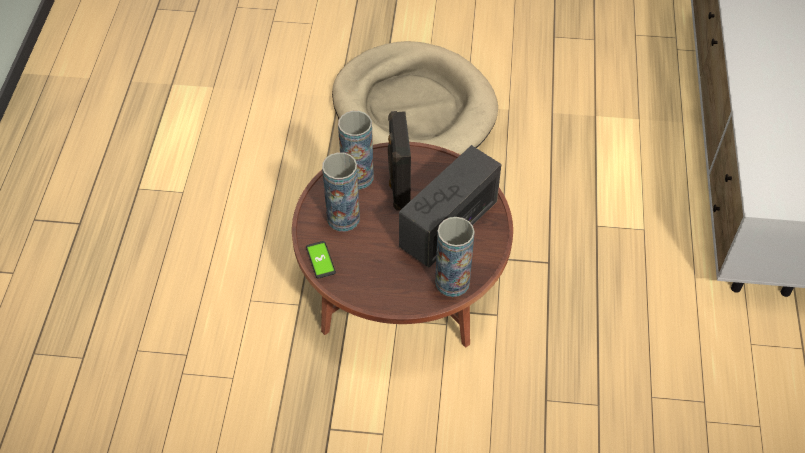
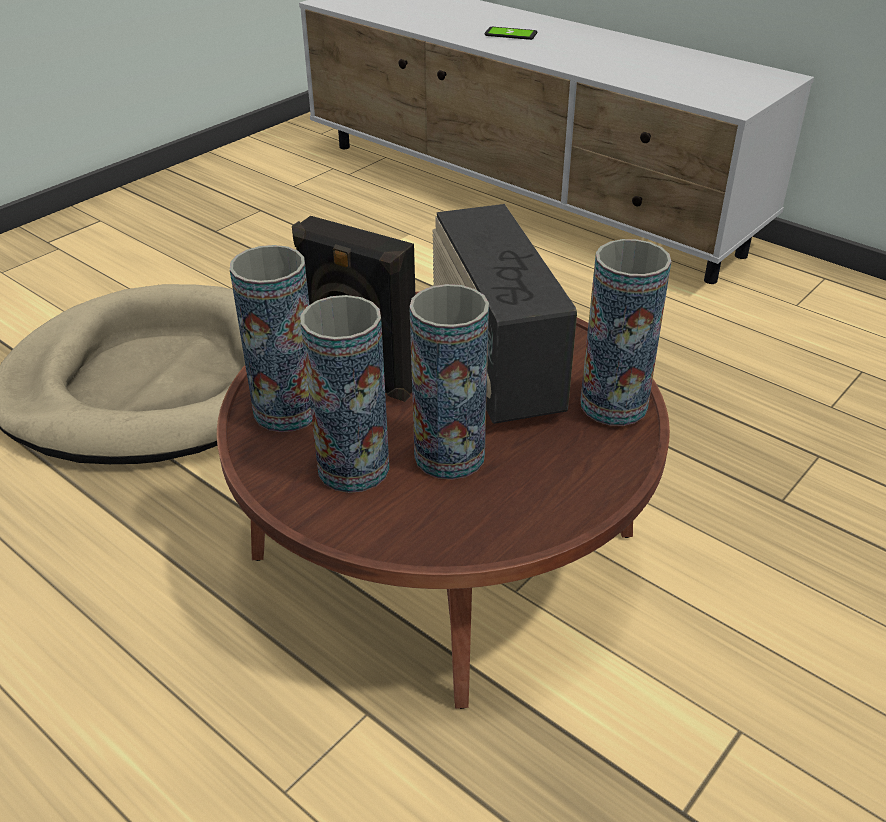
camera: 55 degrees left, 15 degrees down
(320, 260) = (420, 537): phone -> phone (510, 34)
(375, 244) = (449, 455): none -> vase

